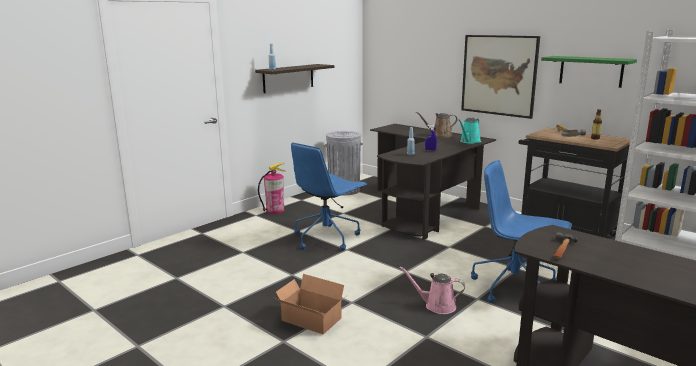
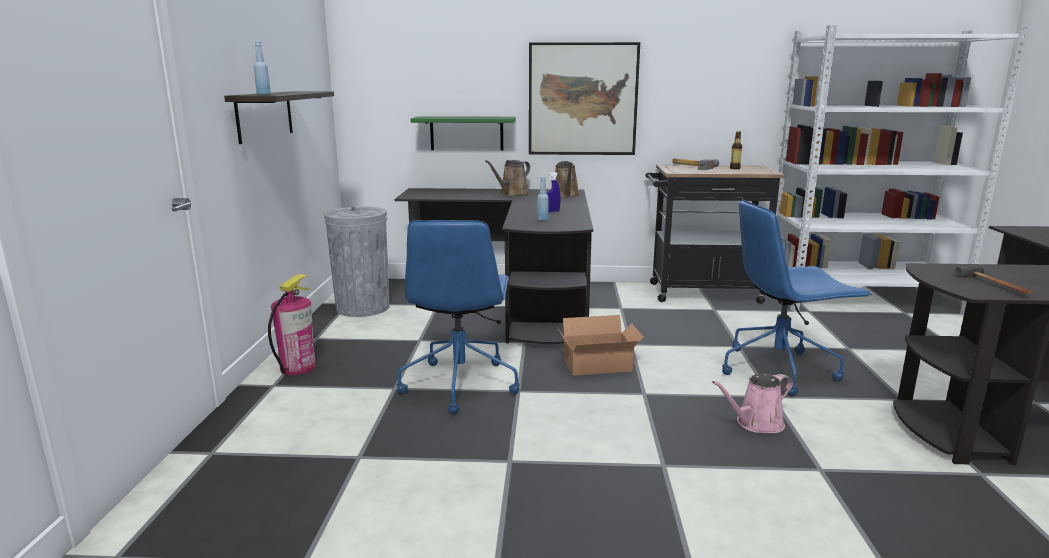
camera: 40 degrees left, 0 degrees up
(311, 321) = (667, 521): cardboard box -> cardboard box (599, 366)
(469, 141) = (565, 196): turquoise watering can -> brown watering can
(591, 71) = (707, 86): green shelf -> green shelf (466, 133)

